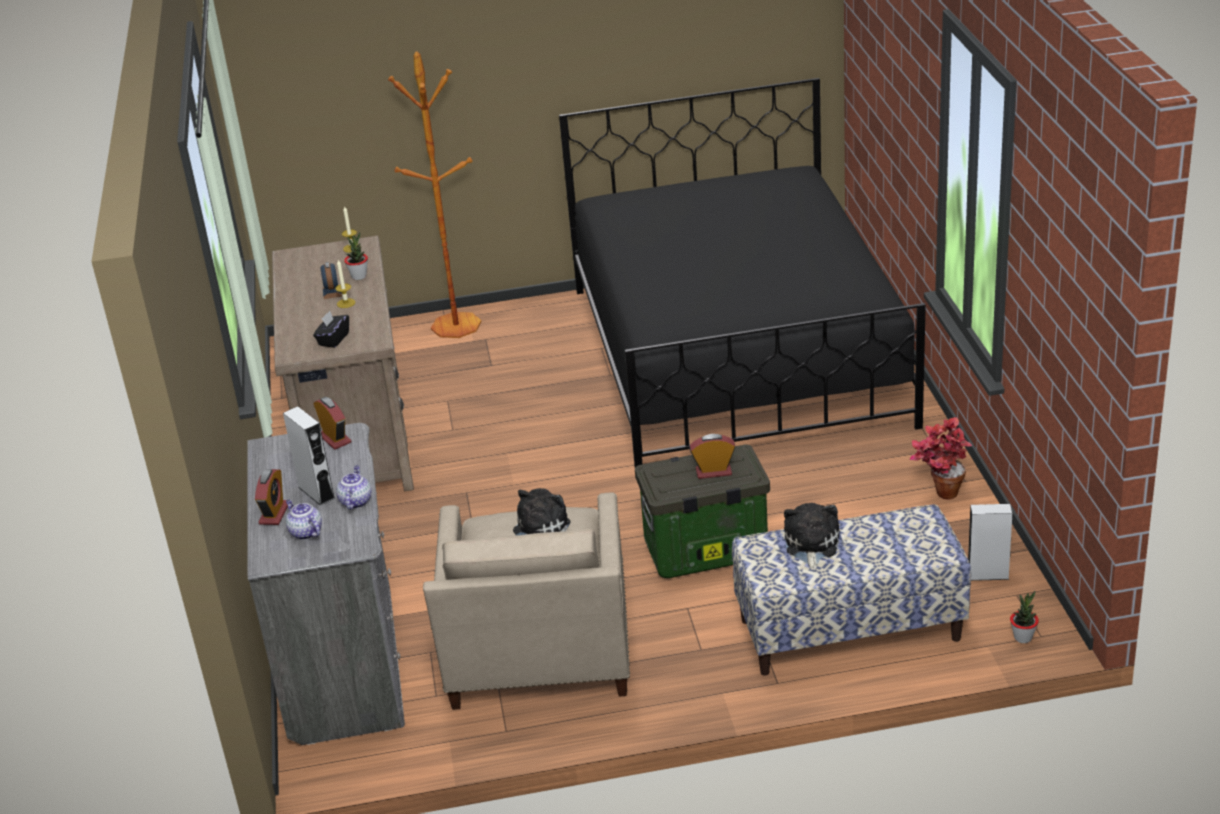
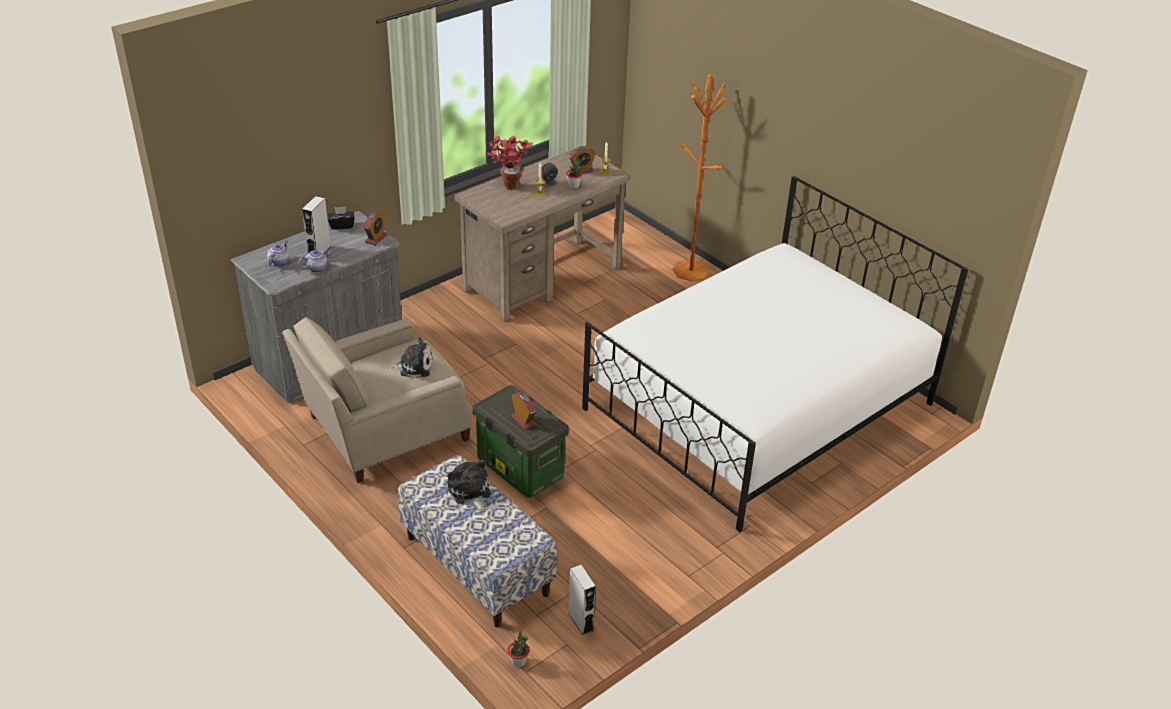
camera: 55 degrees right, 5 degrees up
(274, 513) = (292, 245): alarm clock -> alarm clock (581, 170)
(333, 339) = (496, 203): black tissue box -> black tissue box (342, 225)
(736, 354) = (759, 406): black bed -> white bed
(811, 545) = (470, 492): plush toy -> plush toy turned 90 degrees counterclockwise
(939, 494) = (661, 566): potted plant -> potted plant (508, 184)

